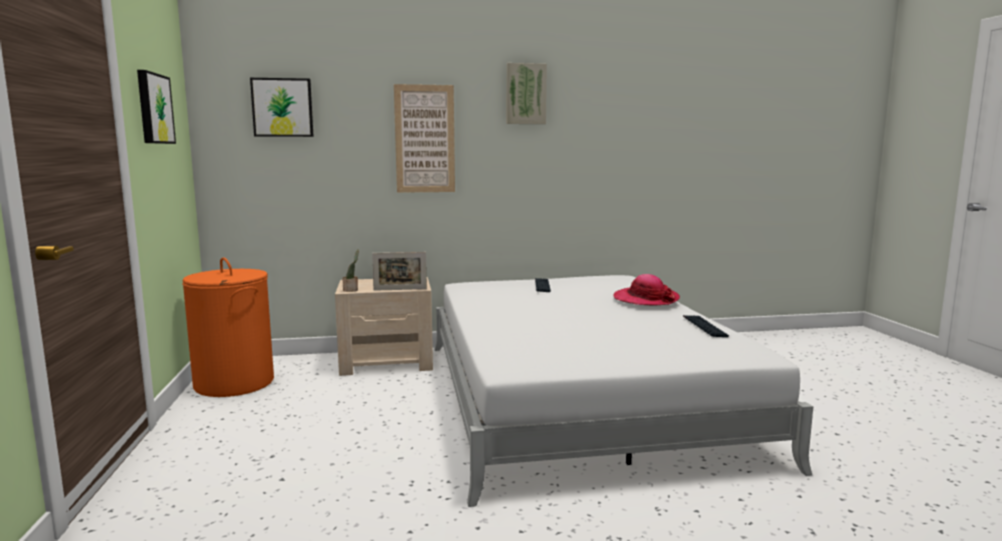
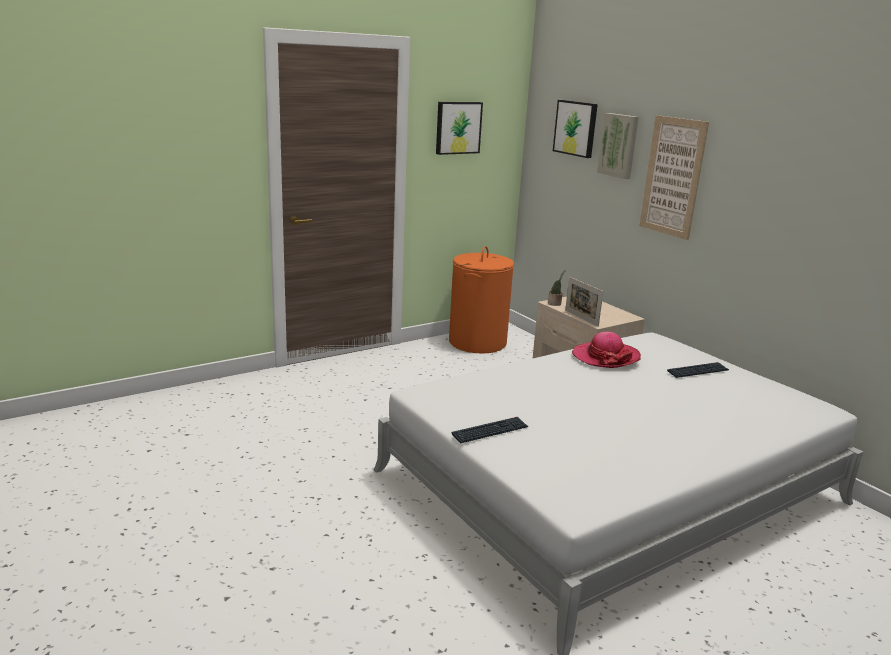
camera: 65 degrees right, 10 degrees up
(525, 94) = (784, 141): picture -> picture (619, 145)
(645, 299) = (720, 430): hat -> hat (605, 357)
(704, 327) = (650, 473): keyboard -> keyboard (490, 431)

